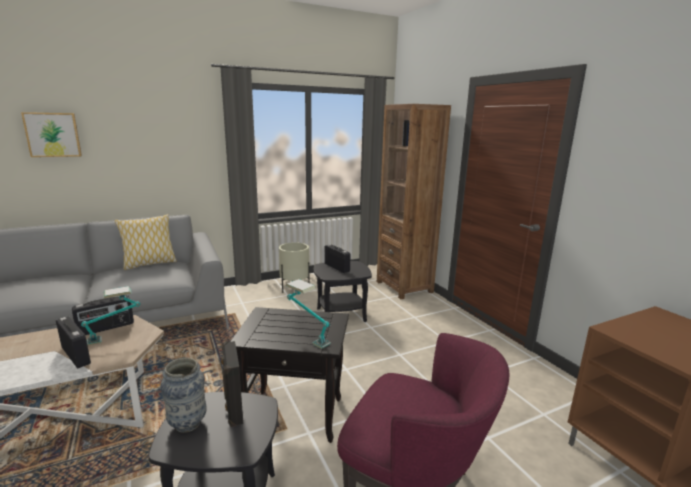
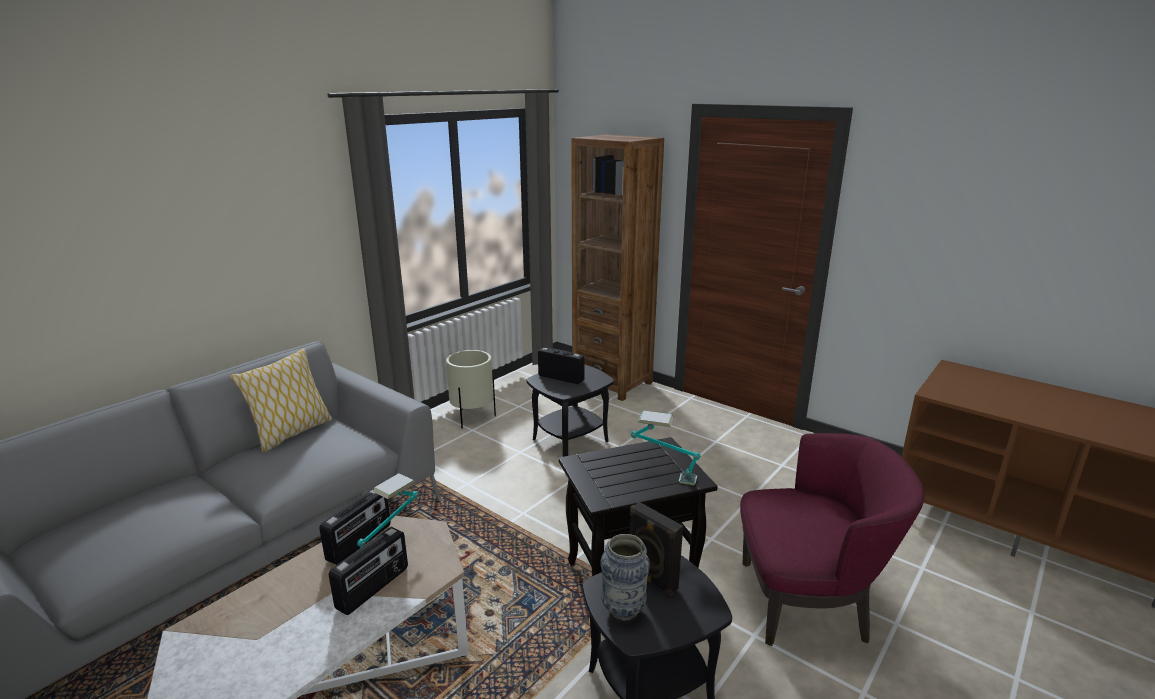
camera: 25 degrees left, 5 degrees up
(53, 134) = (77, 244): picture -> none
(76, 355) = (373, 588): radio -> radio turned 105 degrees clockwise

